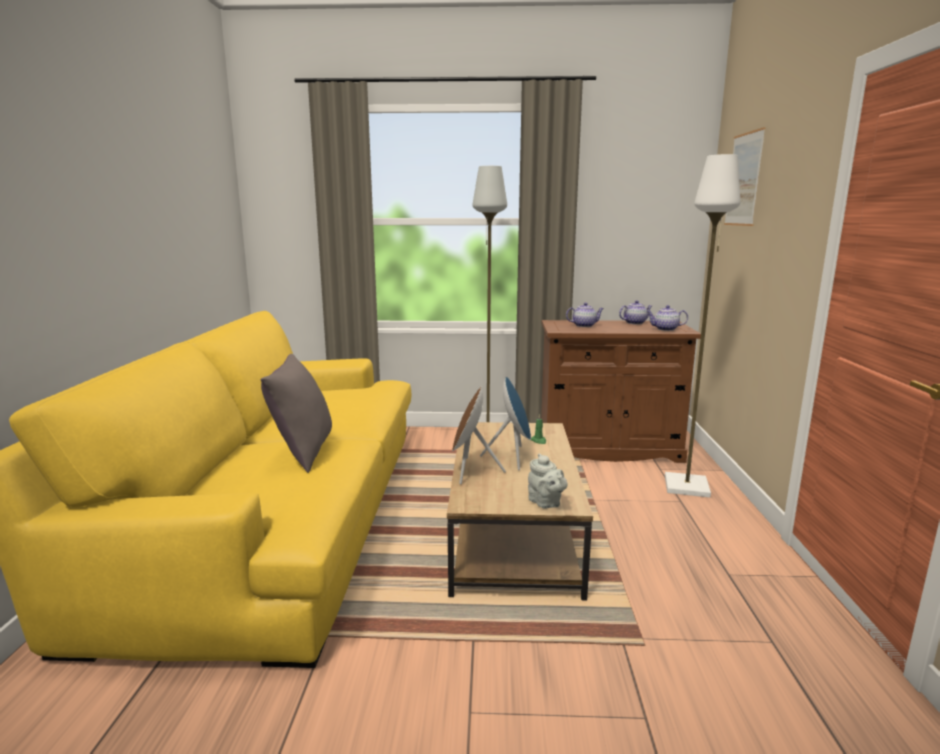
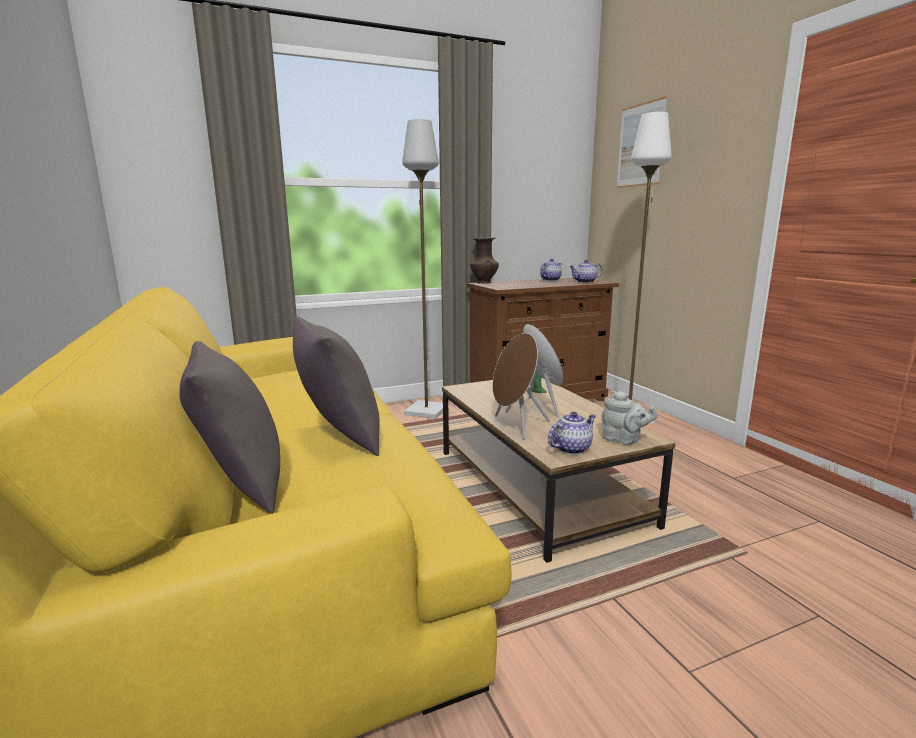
camera: 25 degrees left, 0 degrees up
(212, 475) = (240, 485): none -> grey pillow
(557, 321) = (484, 283): none -> brown vase
(584, 325) = (515, 284): teapot -> teapot (571, 448)

